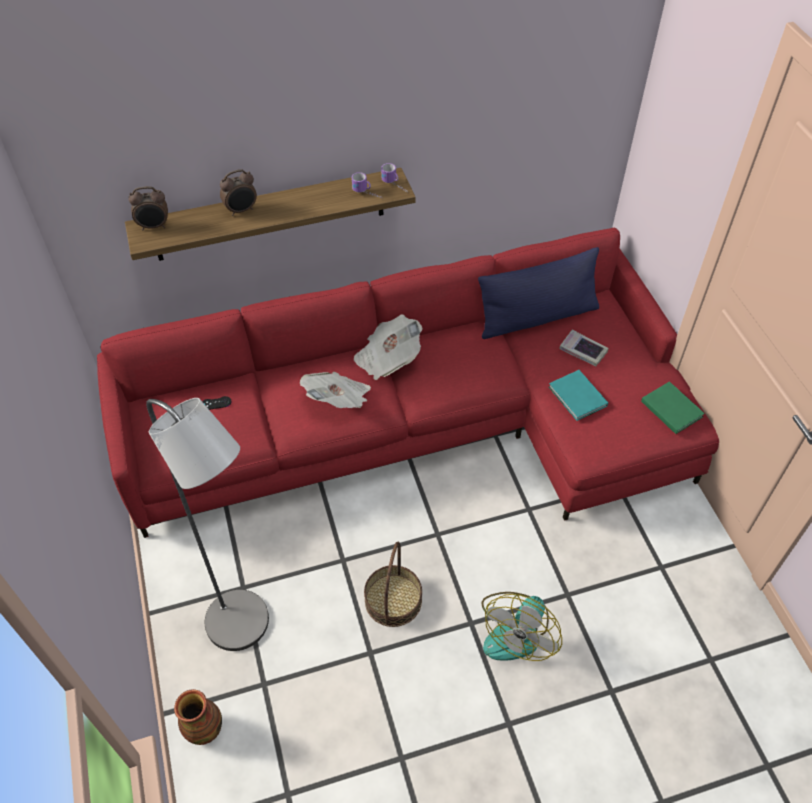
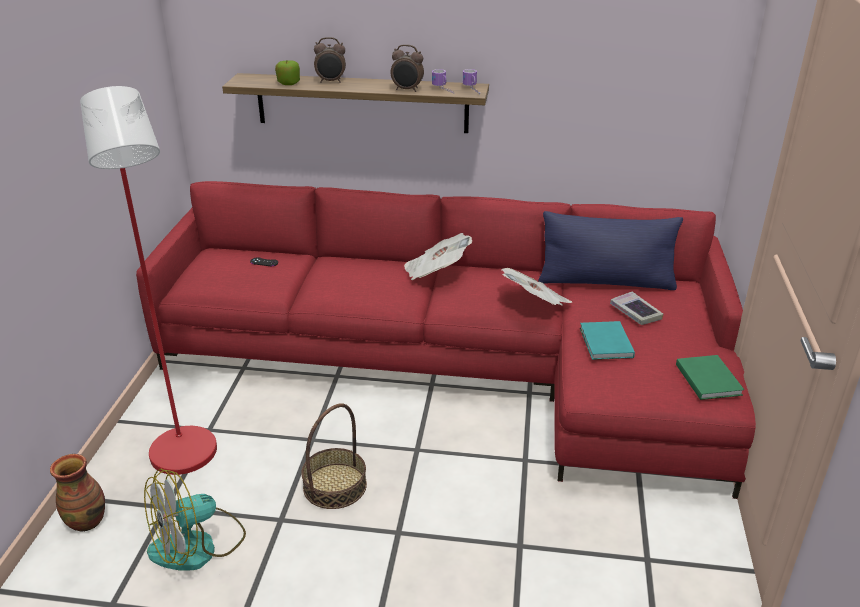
camera: 25 degrees right, 20 degrees down
(154, 226) = (255, 78): alarm clock -> alarm clock (407, 90)
(199, 227) = (288, 83): none -> apple
(246, 628) = (186, 460): grey floor lamp -> red floor lamp
(338, 400) = (368, 286): newspaper -> newspaper (535, 304)
(517, 630) = (442, 556): fan -> fan (197, 545)

